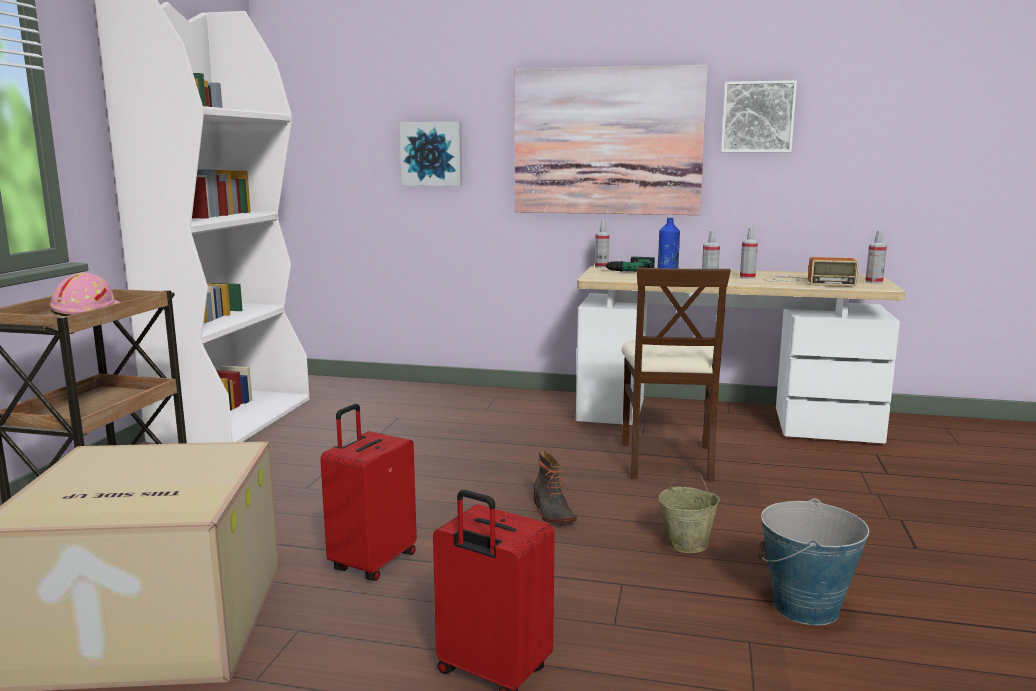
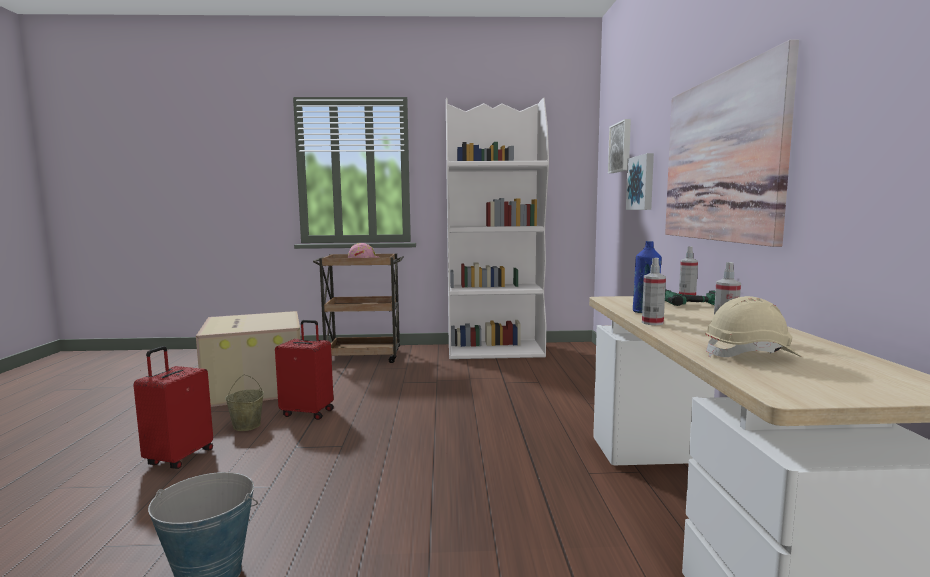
camera: 75 degrees right, 5 degrees down
(552, 512) = (386, 450): boot -> none
(668, 461) = (528, 491): beige chair -> none
(687, 544) = (336, 510): beige bucket -> beige bucket (247, 426)
(757, 117) = (847, 97): picture -> picture (621, 147)
(805, 281) = (750, 355): radio -> beige hard hat
(874, 282) = (850, 391): spray bottle -> none

